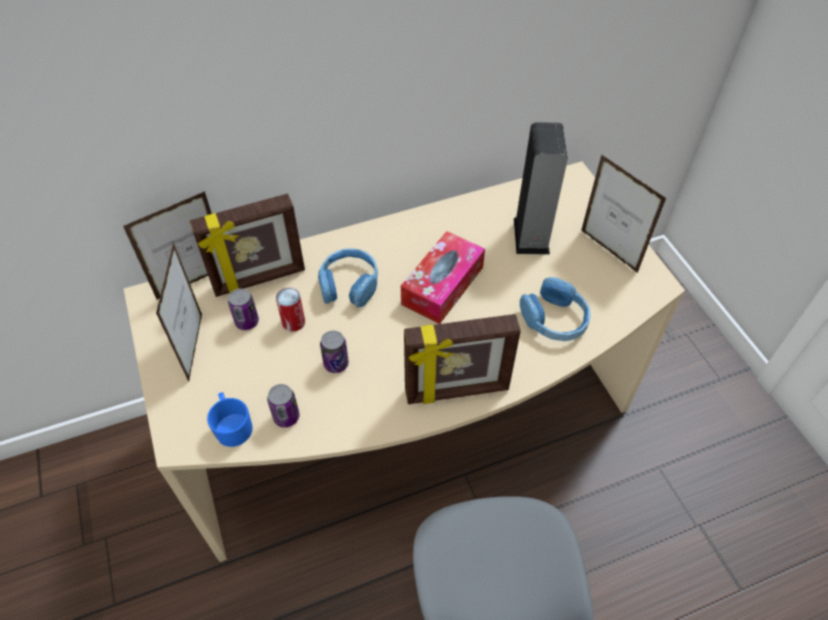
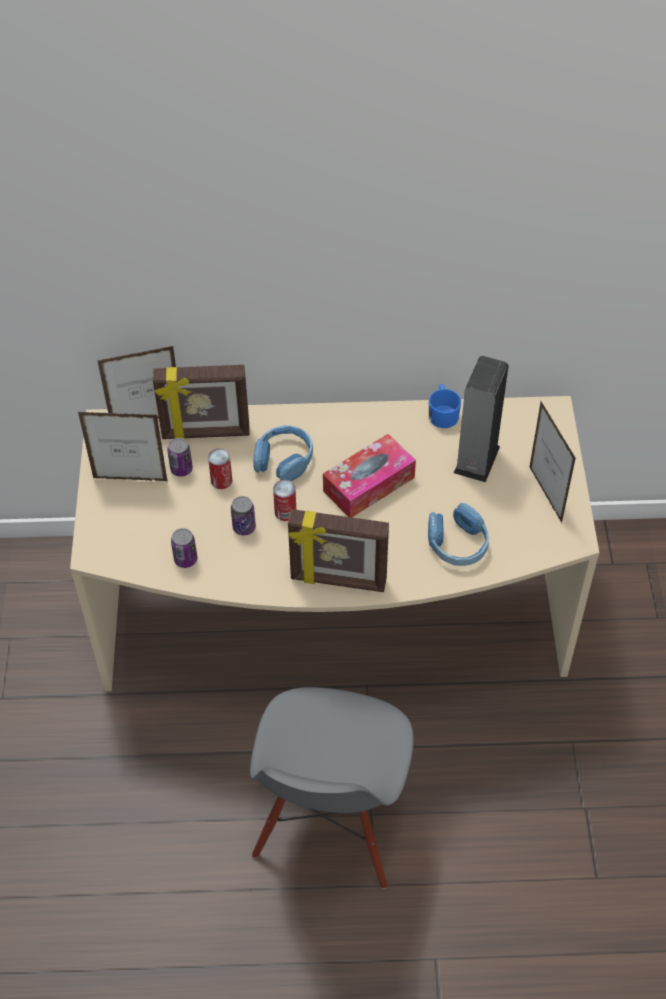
camera: 20 degrees right, 0 degrees up
(195, 347) = (130, 479): picture frame -> picture frame turned 105 degrees counterclockwise
(232, 425) = (139, 553): blue mug -> blue mug (443, 413)
(372, 336) = (285, 512): none -> can

